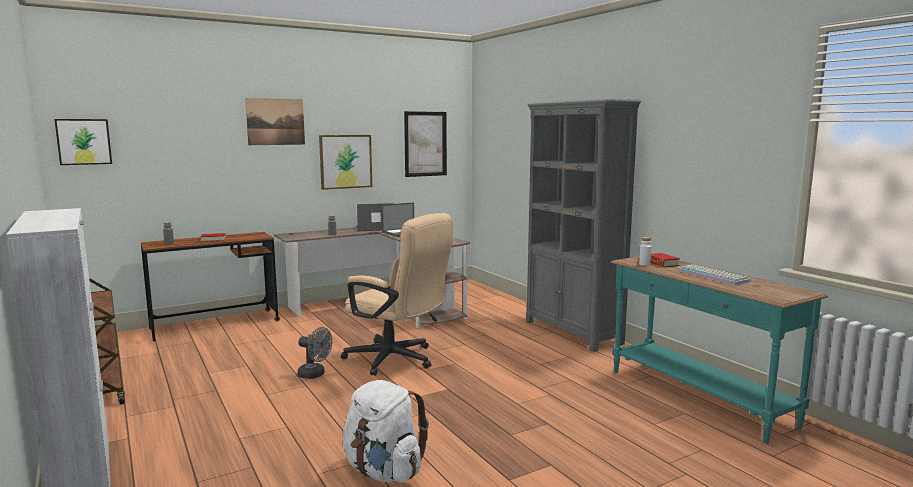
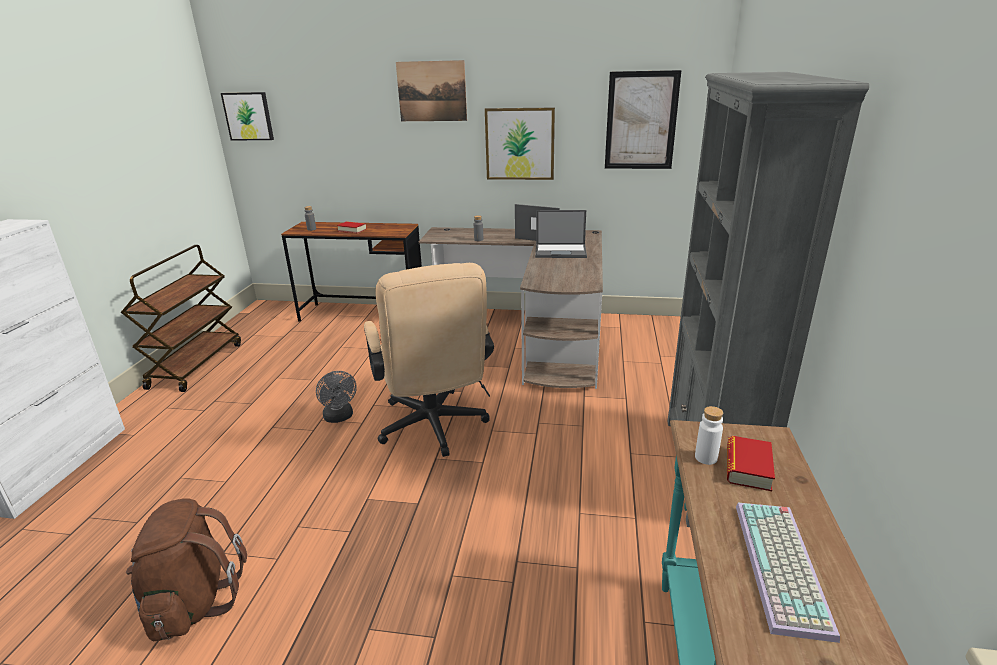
camera: 40 degrees right, 15 degrees up
(384, 471) = (194, 601): white backpack -> brown backpack

